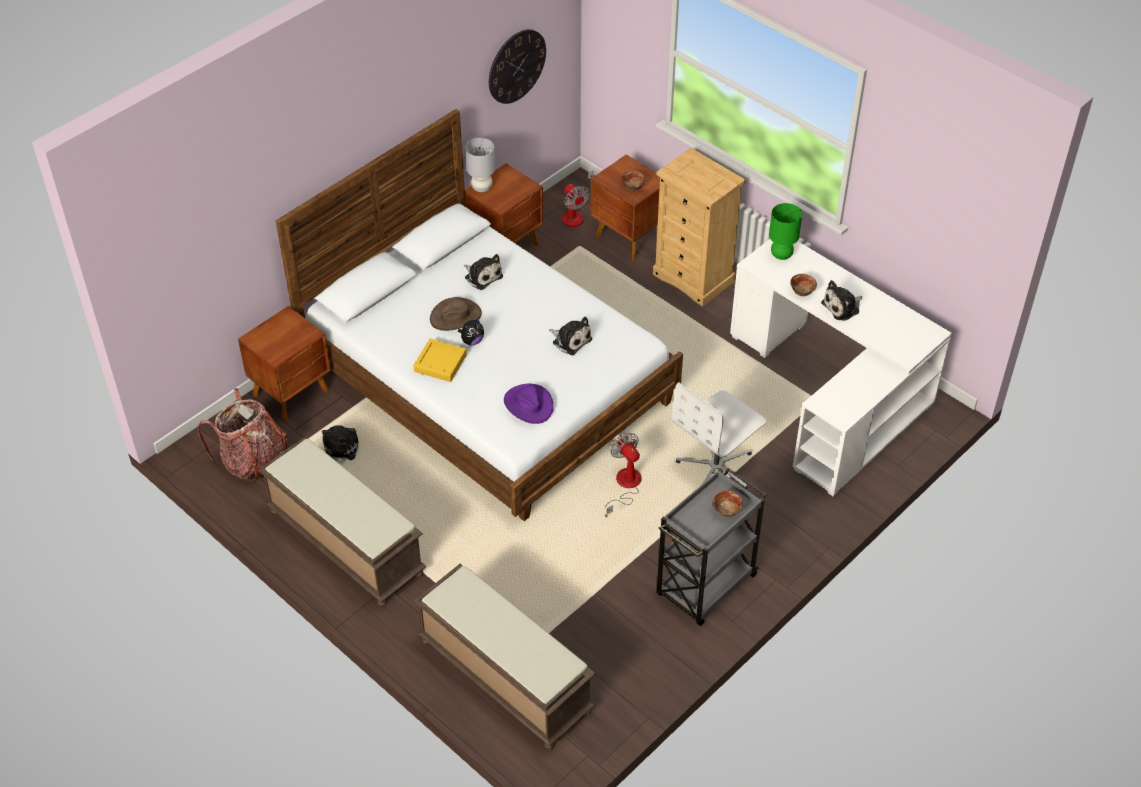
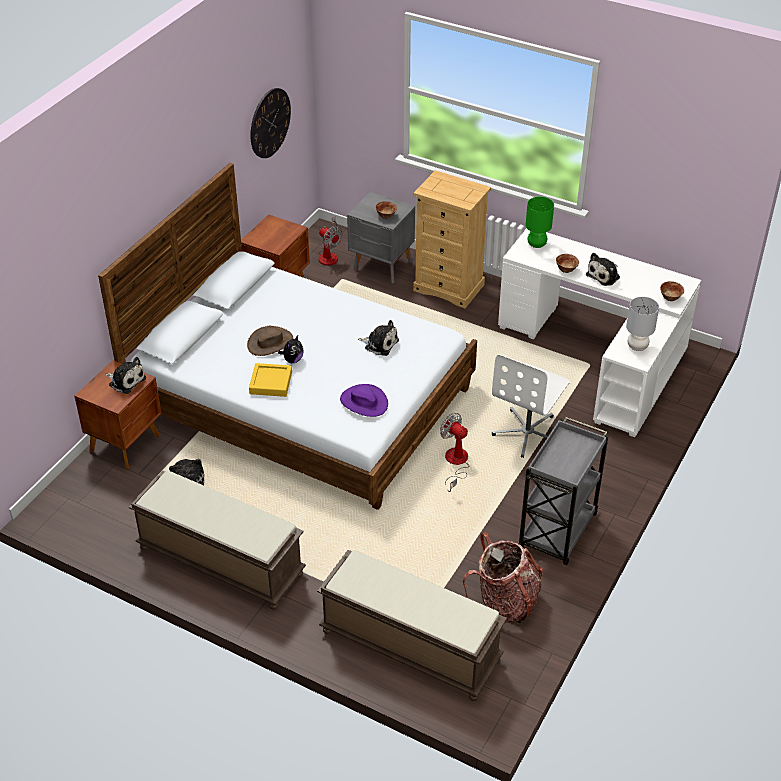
camera: 15 degrees left, 5 degrees down
(253, 460) = (108, 507): backpack -> backpack (505, 602)
(481, 188) = (254, 237): grey table lamp -> grey table lamp (637, 347)
(482, 276) = (281, 306): plush toy -> plush toy (126, 381)
(629, 238) = (382, 266): brown nightstand -> grey nightstand
(727, 511) = (578, 452): bowl -> bowl (670, 298)

